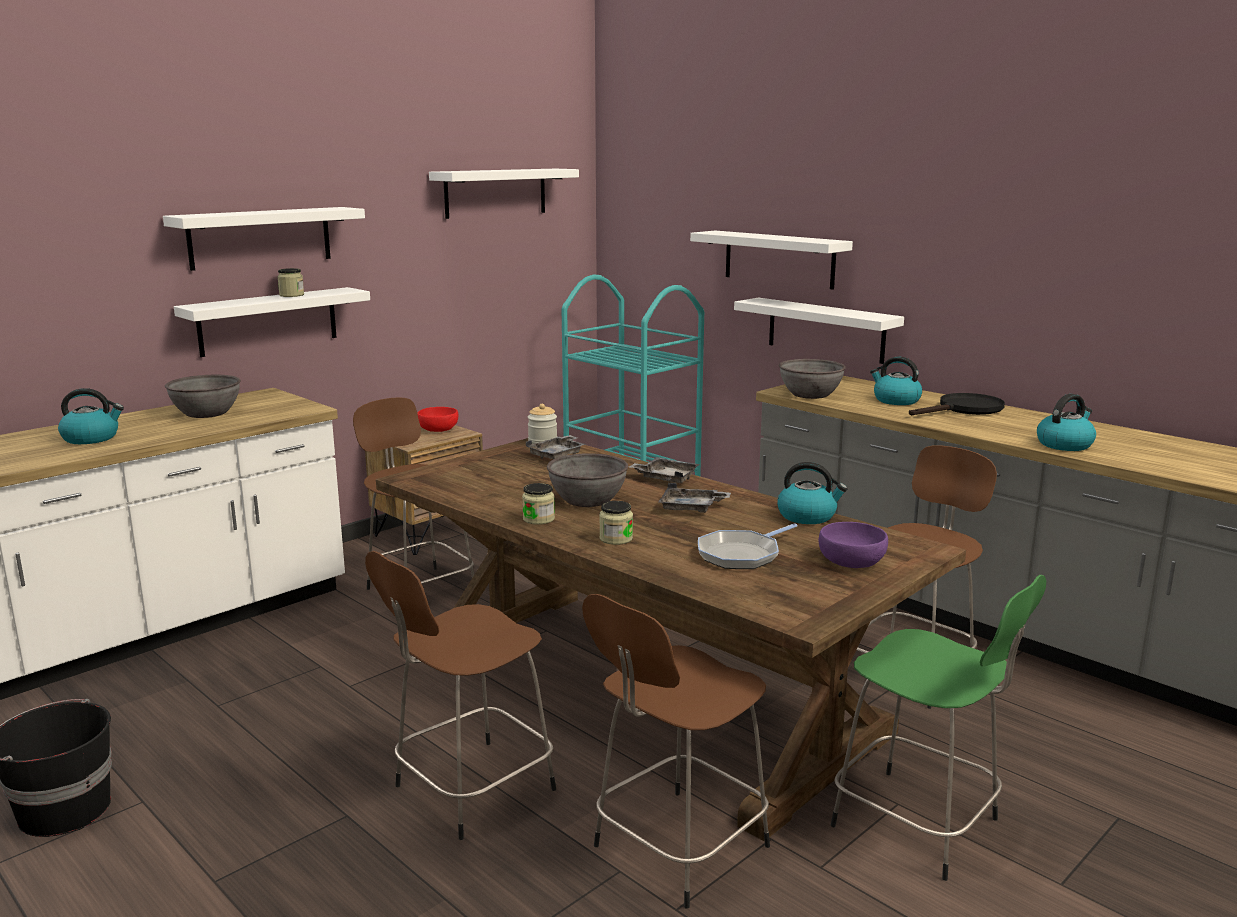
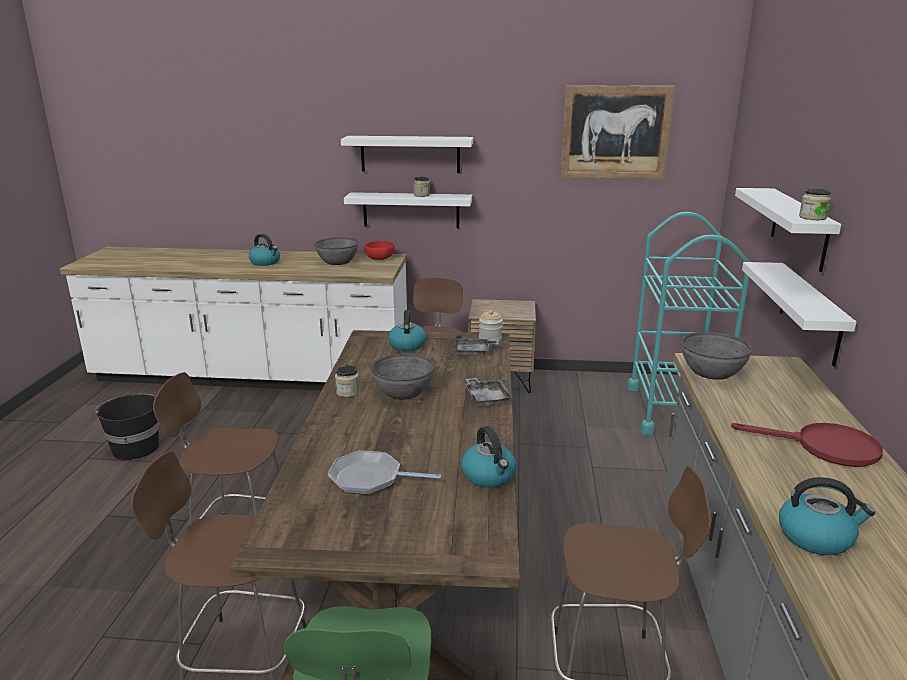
camera: 50 degrees right, 5 degrees up
(438, 429) = (517, 308): red bowl -> red bowl (380, 258)
(495, 192) = (615, 132): white shelf -> picture
(616, 539) = (344, 426): jar -> jar (812, 217)
(691, 508) = (438, 428): grey tray -> none
(851, 561) = (412, 528): purple bowl -> none
(895, 400) = (777, 409): kettle -> kettle (407, 345)
(964, 409) = (824, 447): black frying pan -> red frying pan

